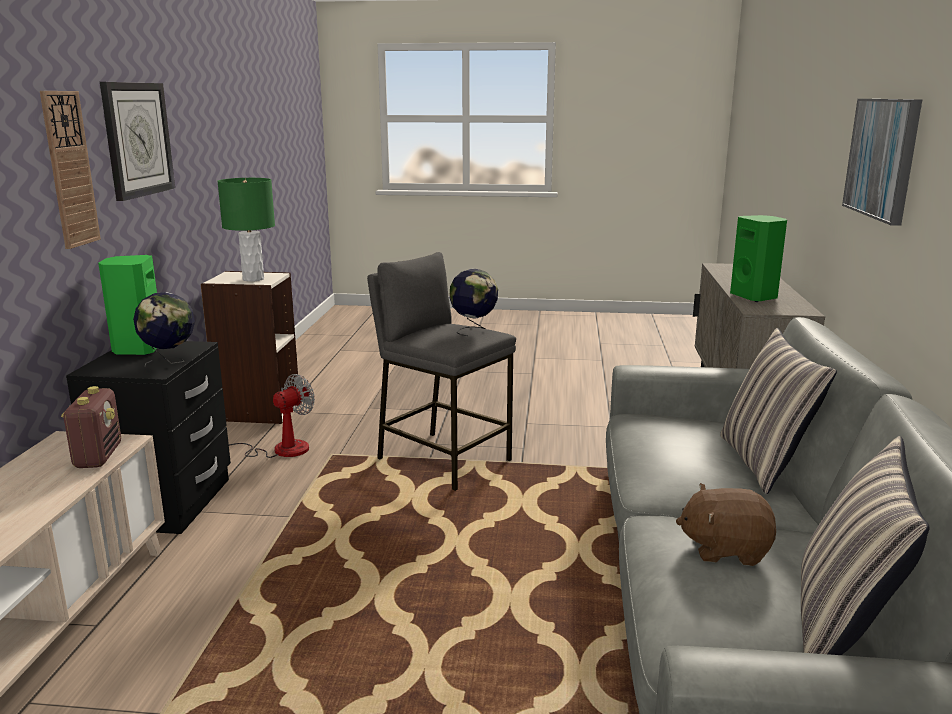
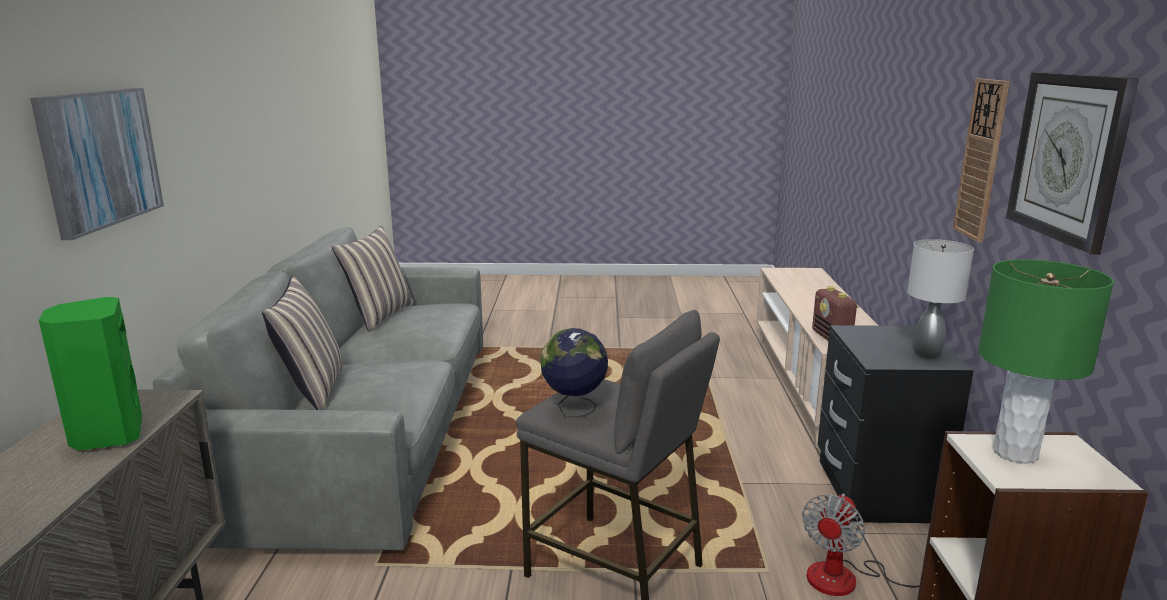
camera: 175 degrees right, 0 degrees up
(137, 349) = (928, 354): green speaker -> grey table lamp
(169, 362) = (860, 340): globe -> none
(725, 549) = (408, 331): brown plush toy -> none

